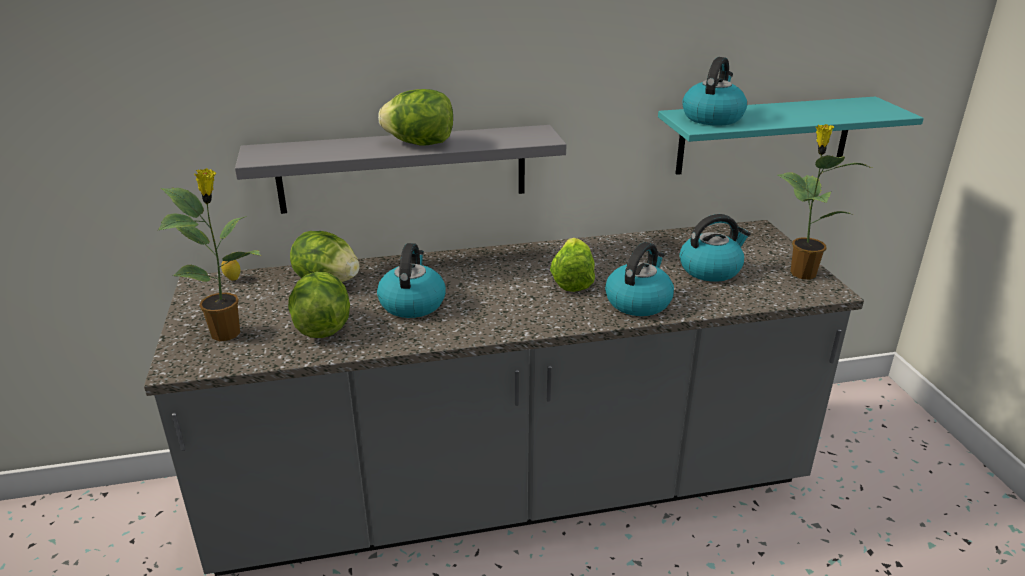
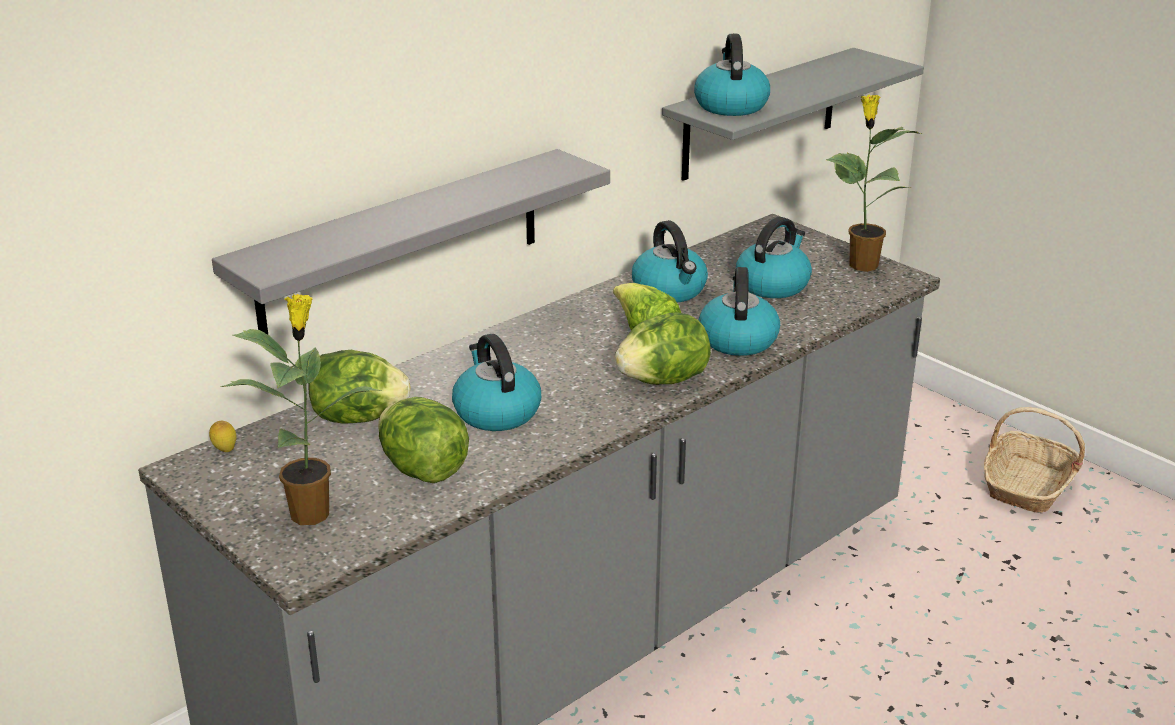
camera: 30 degrees left, 0 degrees up
(420, 143) = (444, 205): lettuce -> lettuce (663, 380)
(626, 254) = (670, 290): none -> kettle
(764, 135) = (760, 114): turquoise shelf -> grey shelf
(952, 507) = (1027, 485): none -> basket

